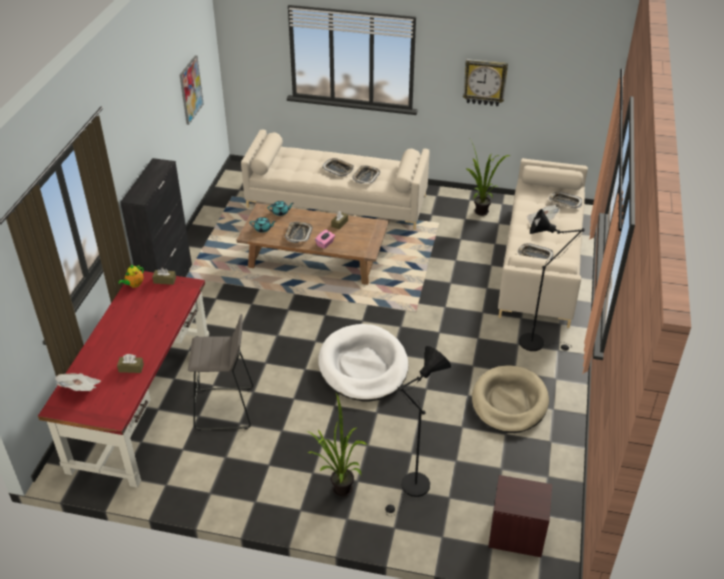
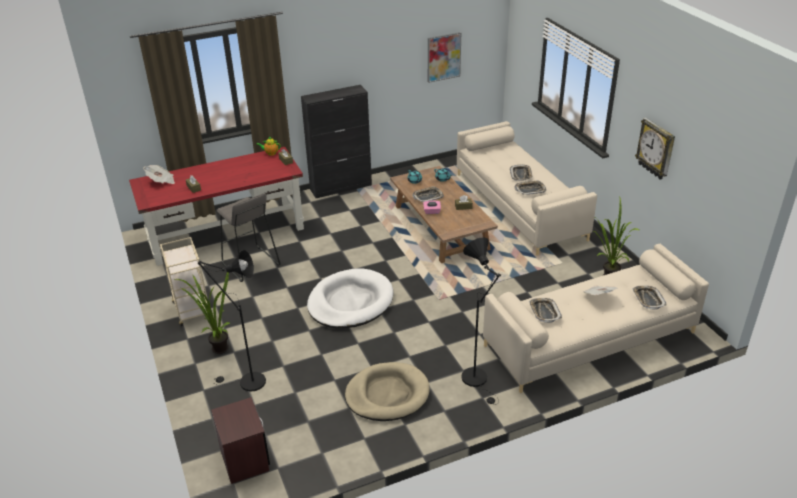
camera: 55 degrees right, 5 degrees down
(257, 487) = (192, 311): none -> beige cart

